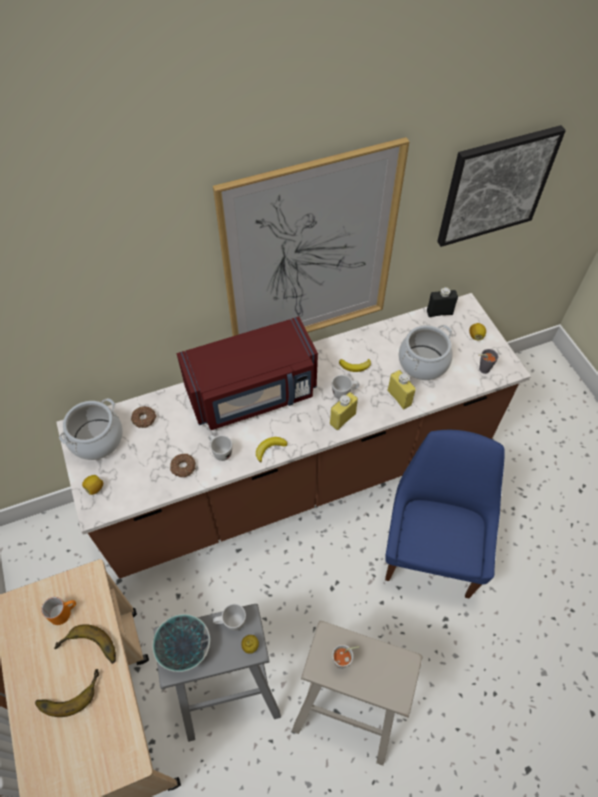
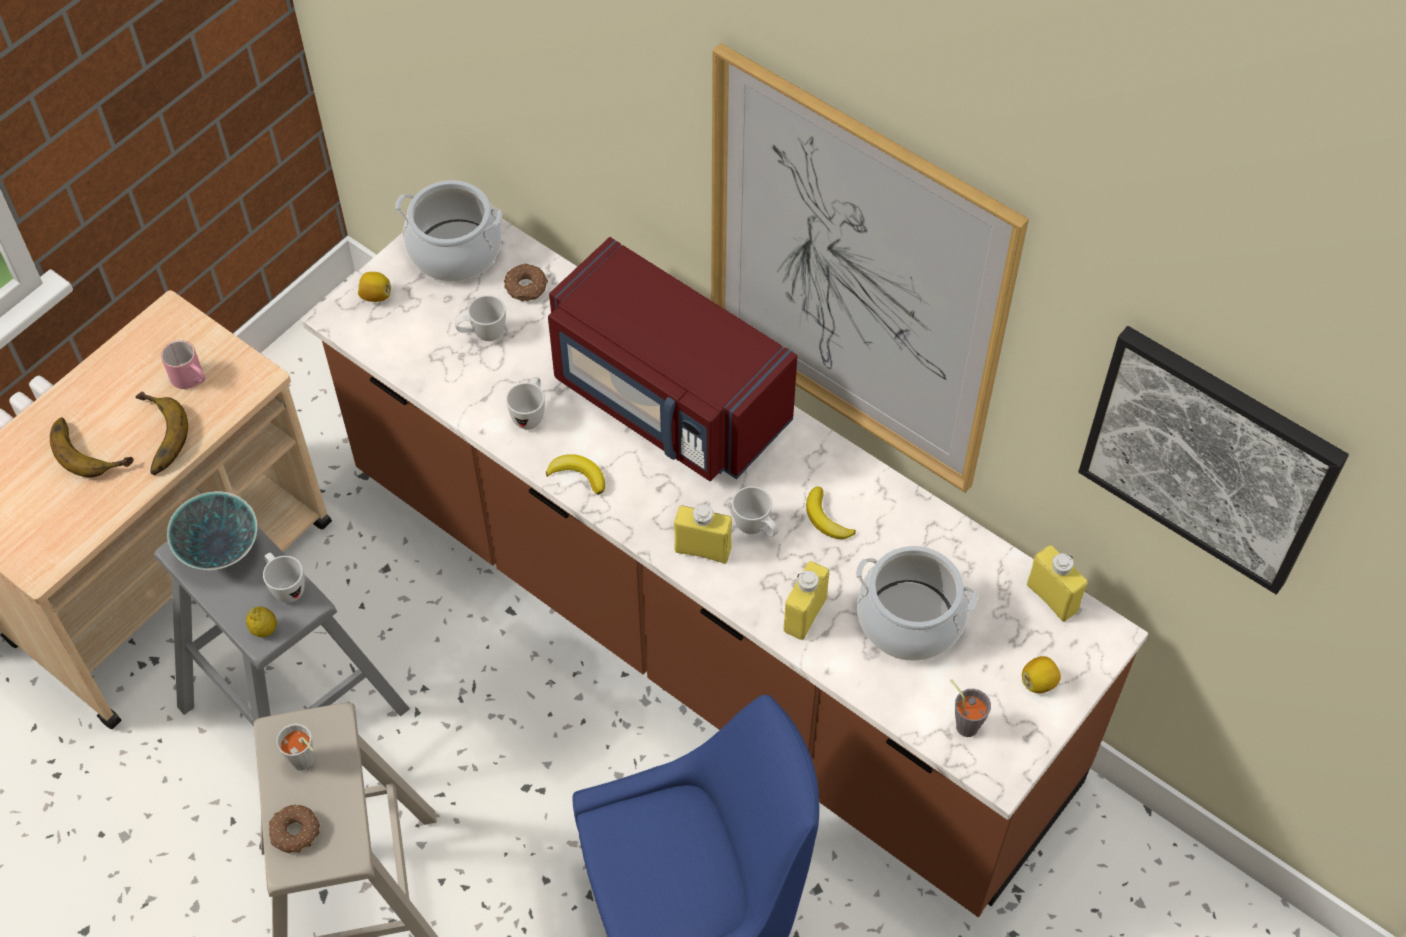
camera: 60 degrees right, 0 degrees up
(64, 611) = (192, 378): orange mug -> pink mug
(157, 451) = (482, 334): none -> white mug
(183, 468) = (474, 382): donut -> donut (294, 832)
(439, 312) = (1052, 598): black bottle -> yellow bottle

